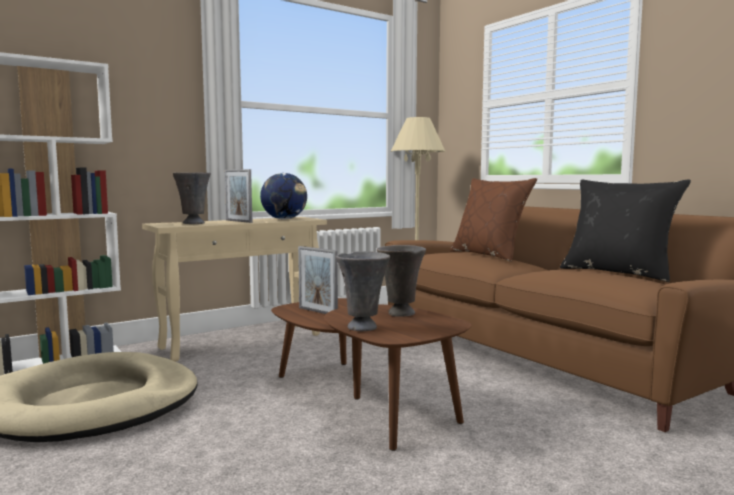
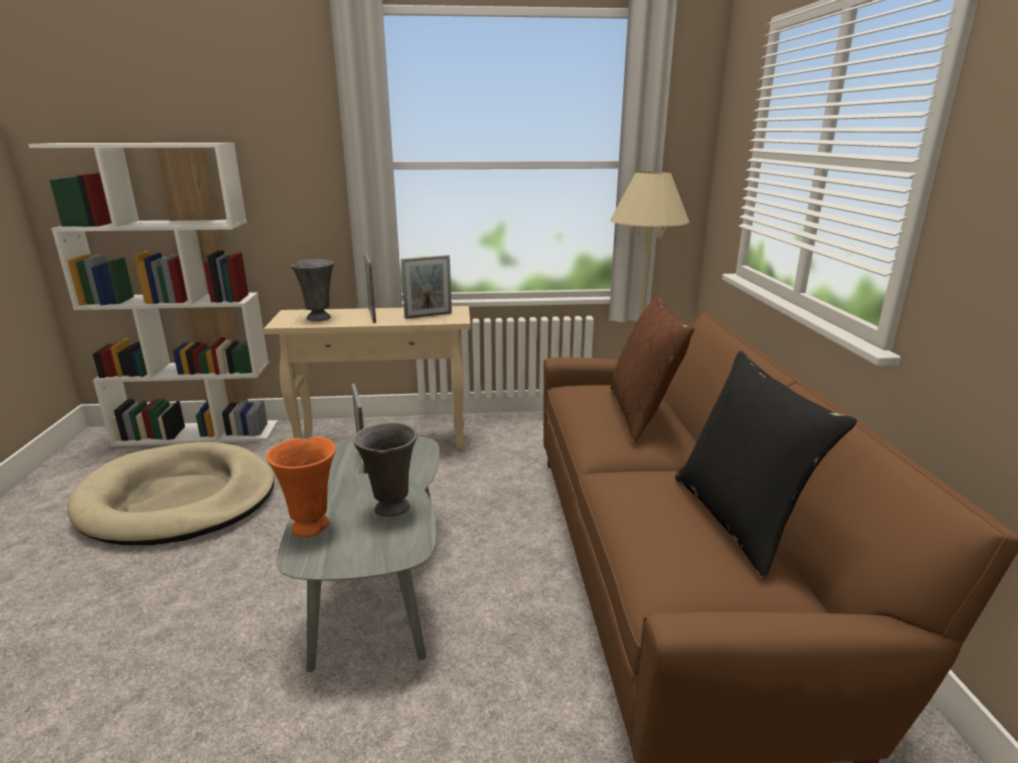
camera: 30 degrees right, 15 degrees up
(284, 219) = (428, 315): globe -> picture frame
(361, 399) = (378, 574): brown coffee table -> grey coffee table
(363, 327) = (312, 526): grey vase -> orange vase

